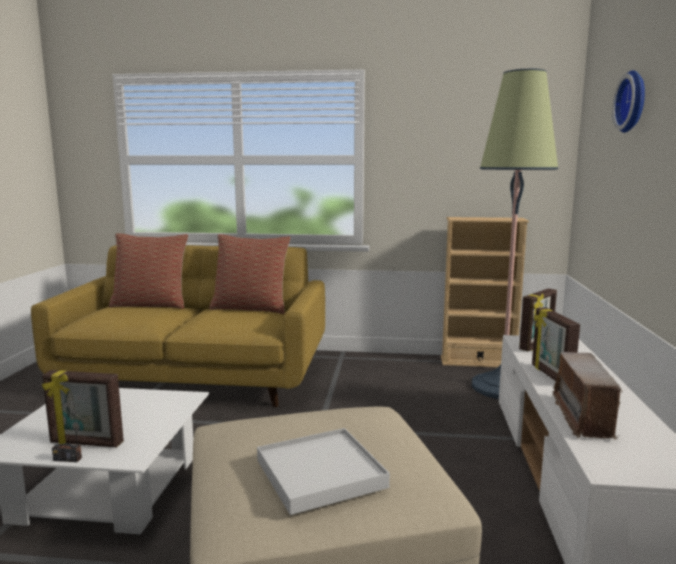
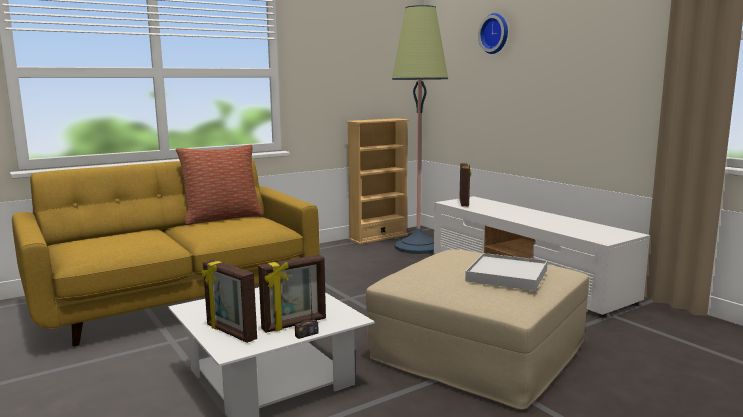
camera: 40 degrees left, 0 degrees up
(151, 305) = (109, 233): pillow -> none
(550, 375) = (503, 214): picture frame -> picture frame (230, 333)
(583, 417) = (554, 226): radio -> none

